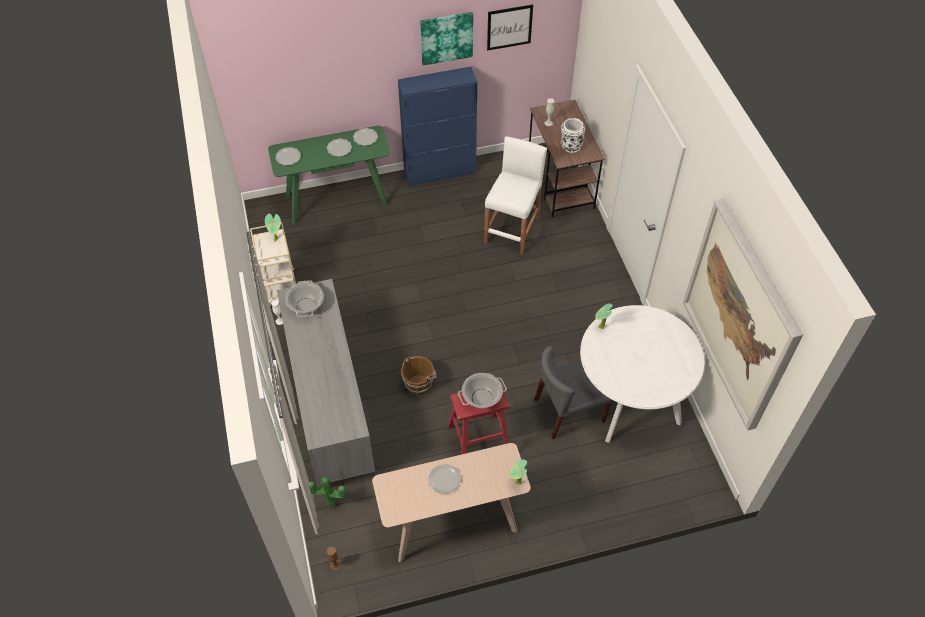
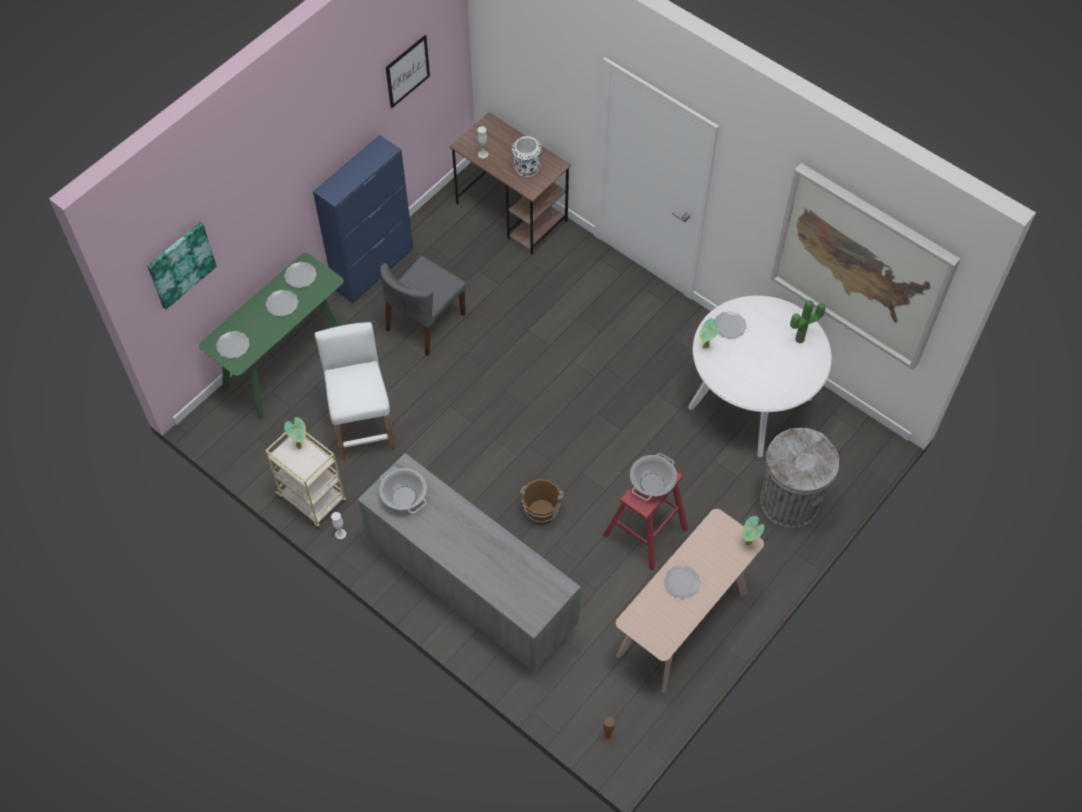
camera: 35 degrees left, 5 degrees up
(331, 506) = (557, 684): potted plant -> potted plant (801, 341)
(446, 37) = (351, 118): picture -> picture (180, 264)
(512, 230) = (503, 291): white stool -> white stool (363, 425)
(569, 411) = (703, 448): grey chair -> grey chair (425, 322)
(603, 487) = (789, 502): none -> grey trash can
(631, 323) = (730, 326): none -> plate

